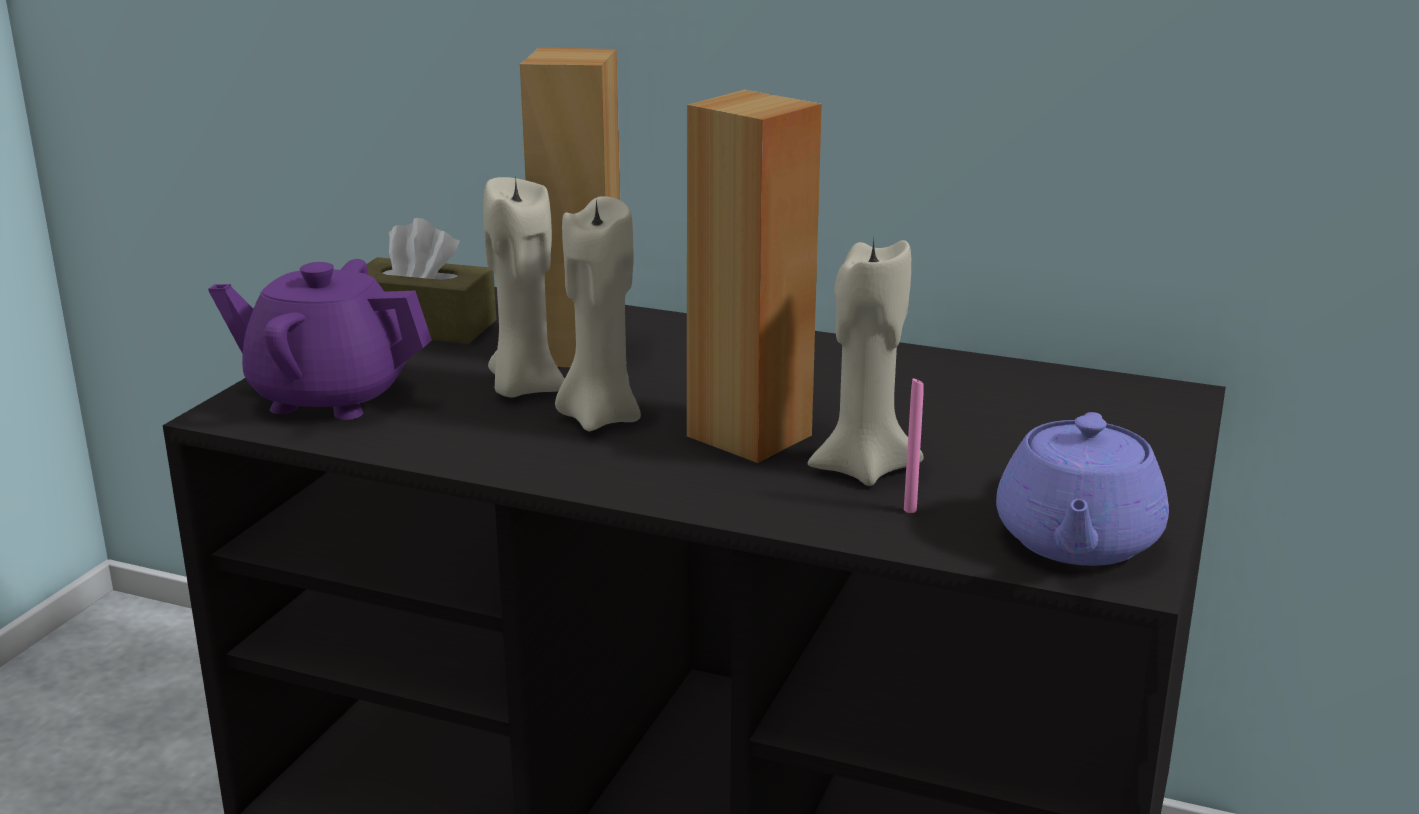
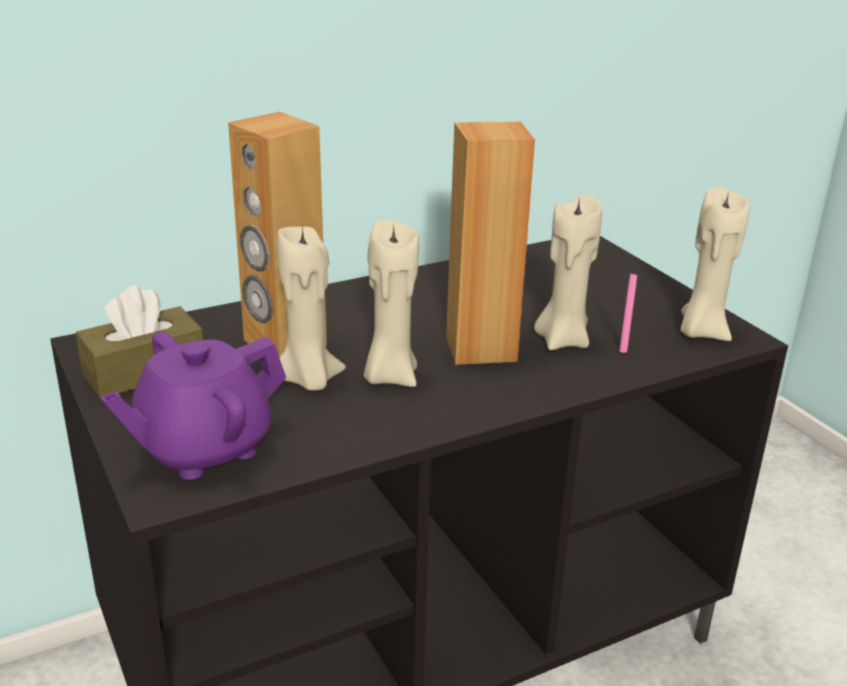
camera: 50 degrees left, 5 degrees up
(1076, 541) = (701, 332): purple teapot -> beige candle

